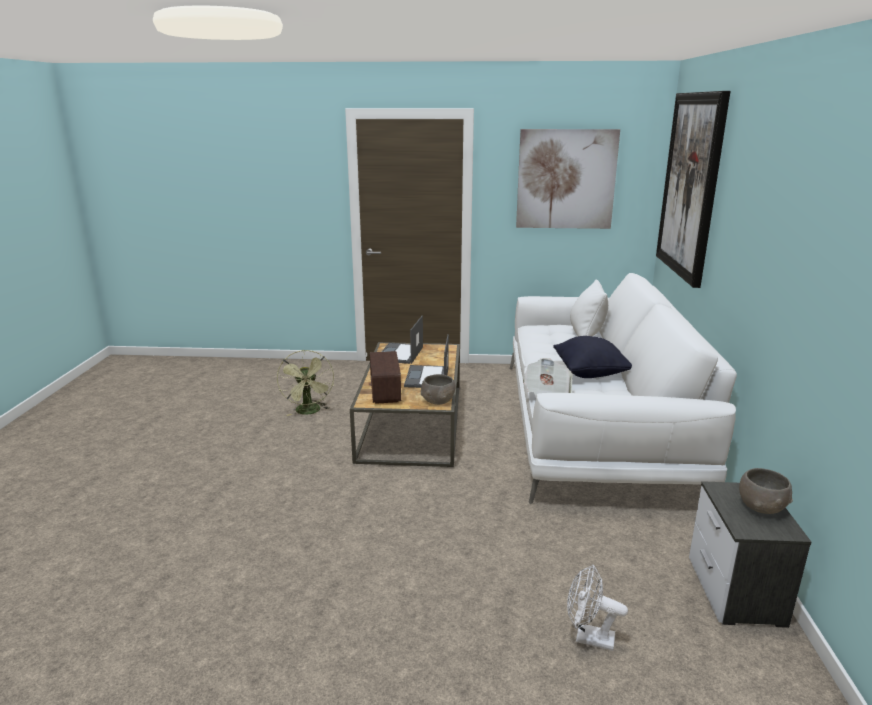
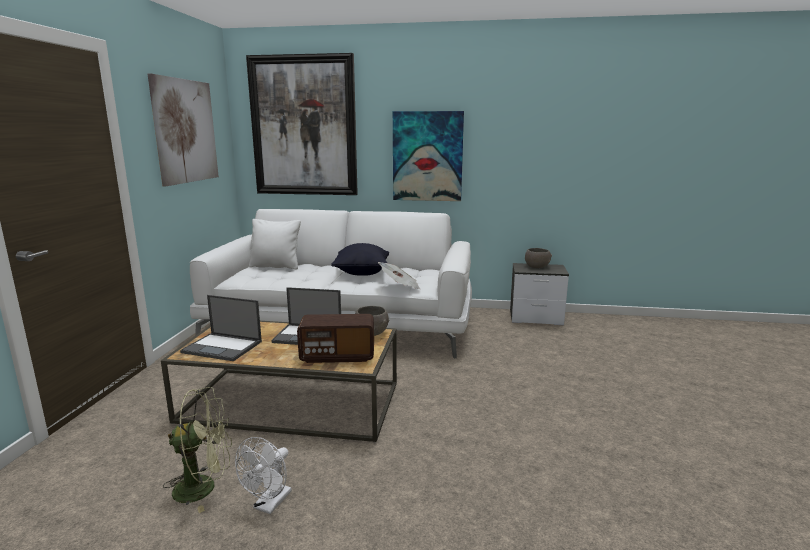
camera: 85 degrees left, 5 degrees down
(588, 638) = (592, 356): white fan -> white fan (269, 505)
(747, 258) = (427, 156): none -> picture

